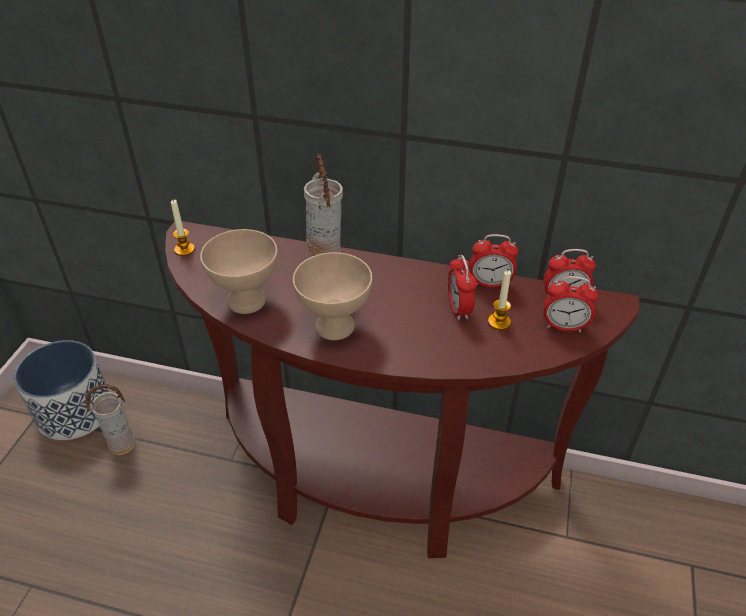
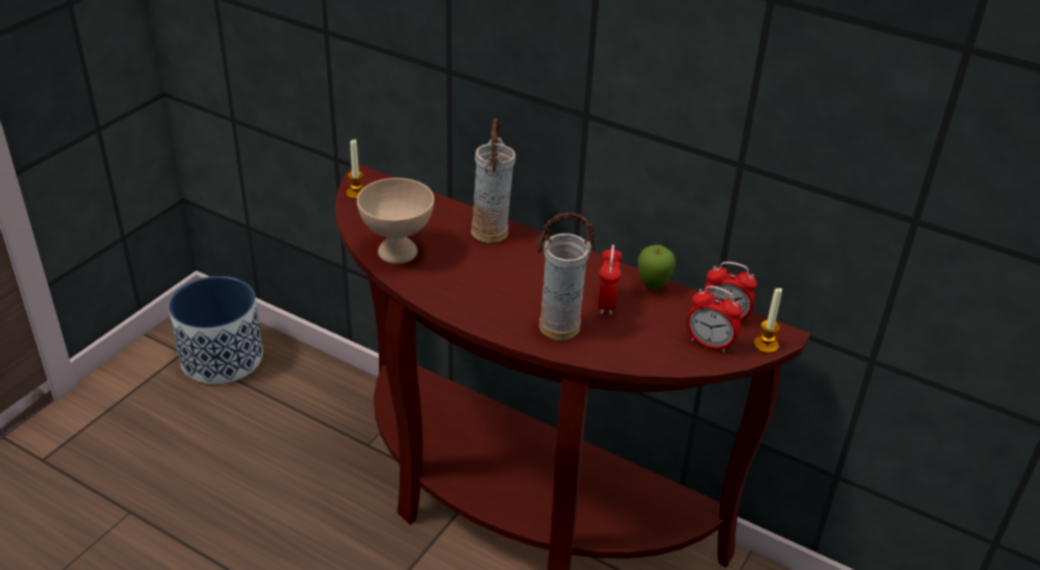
camera: 15 degrees right, 5 degrees down
(122, 445) = (260, 402): vase -> vase (559, 329)
(335, 327) = (473, 294): beige bowl -> none
(490, 283) = (653, 288): alarm clock -> apple
(499, 322) = (642, 324): candle -> candle (766, 345)

